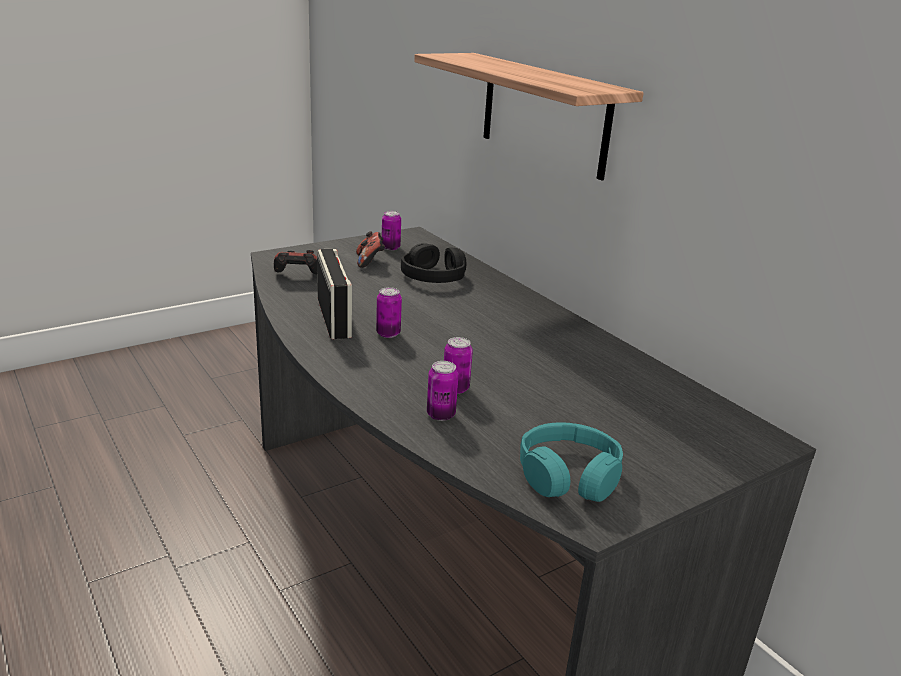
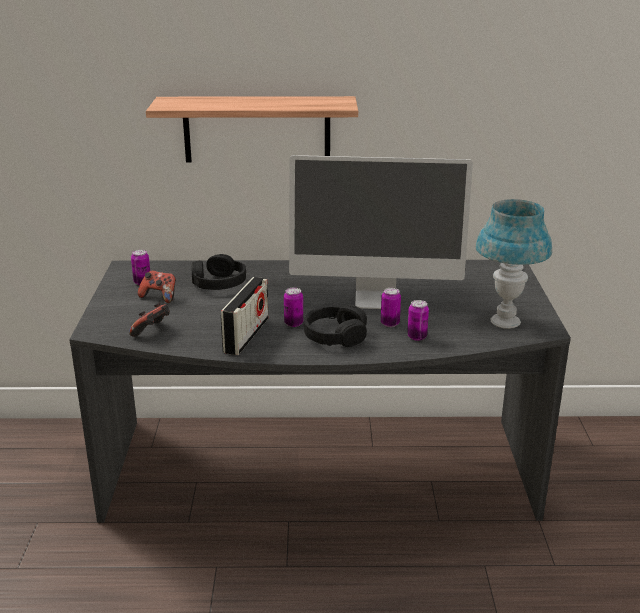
camera: 55 degrees left, 0 degrees up
(334, 317) = (246, 335): radio -> radio turned 90 degrees clockwise
(384, 363) = (335, 336): none -> black headphones
(512, 364) = (376, 298): none -> monitor
(568, 475) = (505, 322): turquoise headphones -> blue table lamp

